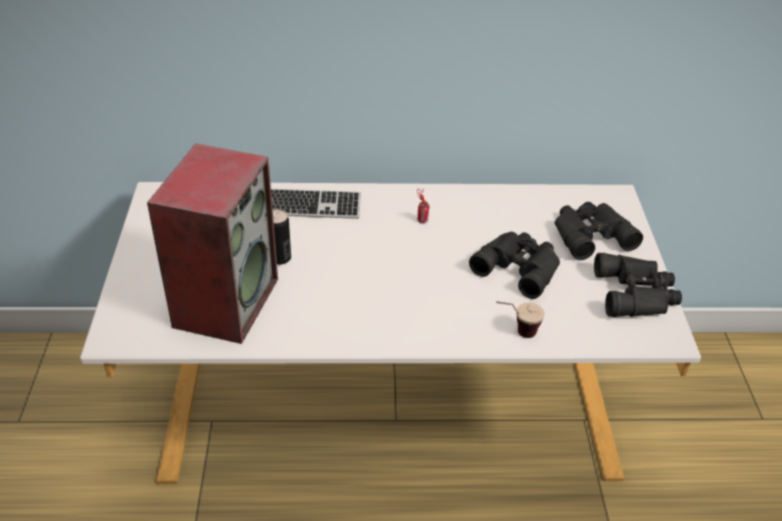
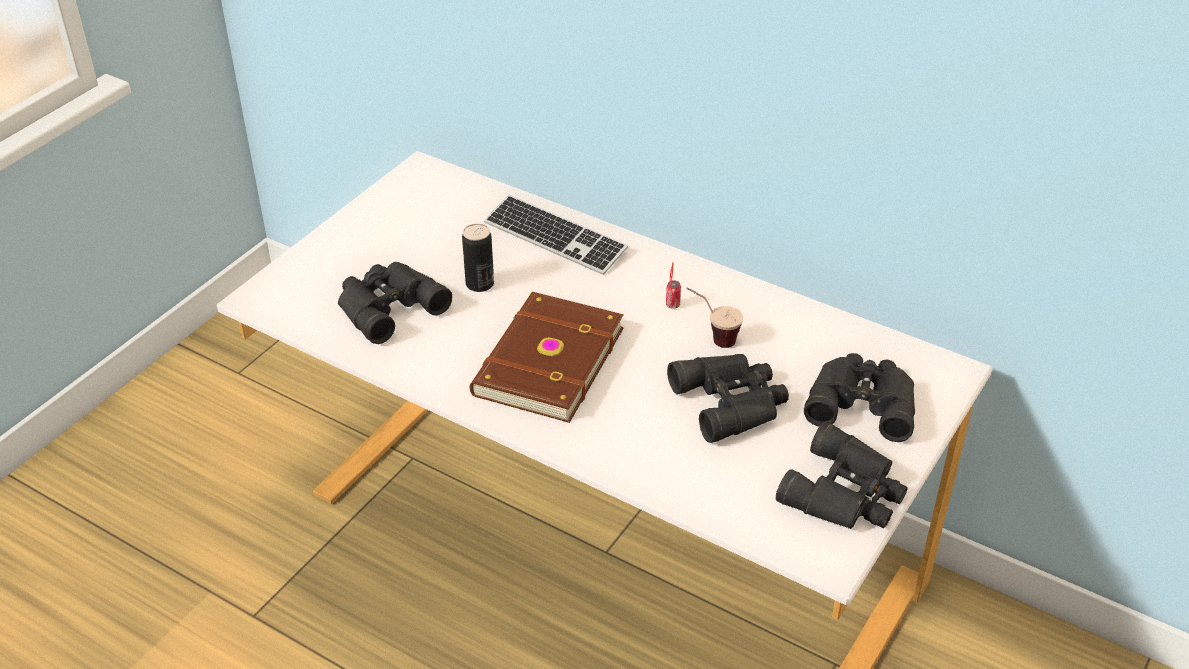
camera: 35 degrees right, 0 degrees up
(225, 301) = (387, 306): speaker -> black binoculars
(378, 292) = (545, 361): none -> brown book
(515, 333) = (651, 469): cup -> cup (711, 337)

